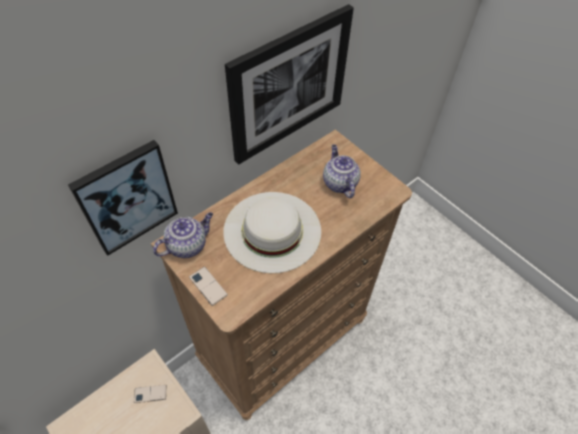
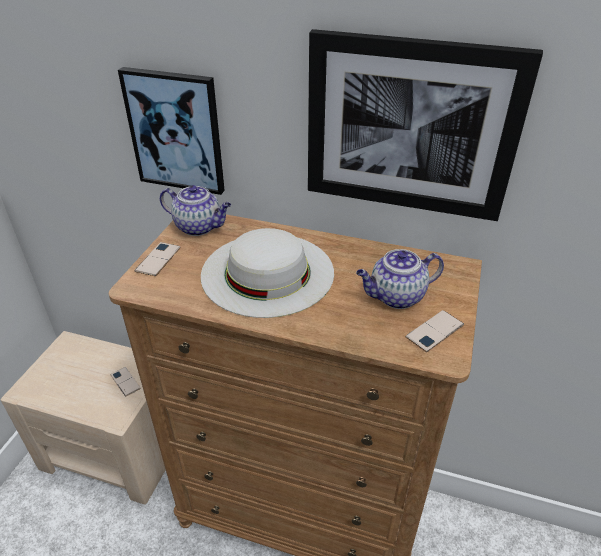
camera: 60 degrees right, 15 degrees down
(339, 183) = (396, 297): teapot -> teapot turned 150 degrees counterclockwise
(375, 184) = (434, 331): none -> phone

